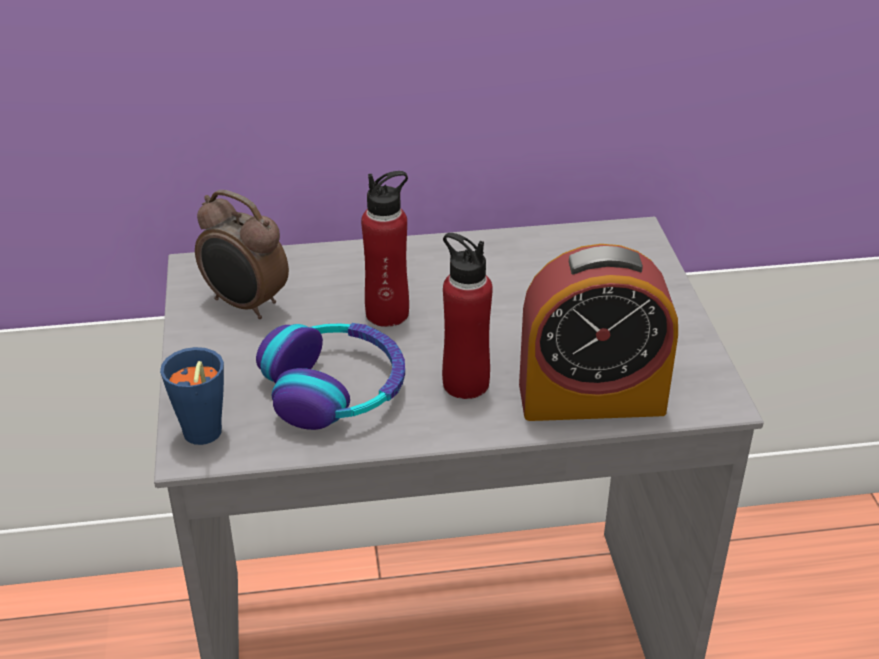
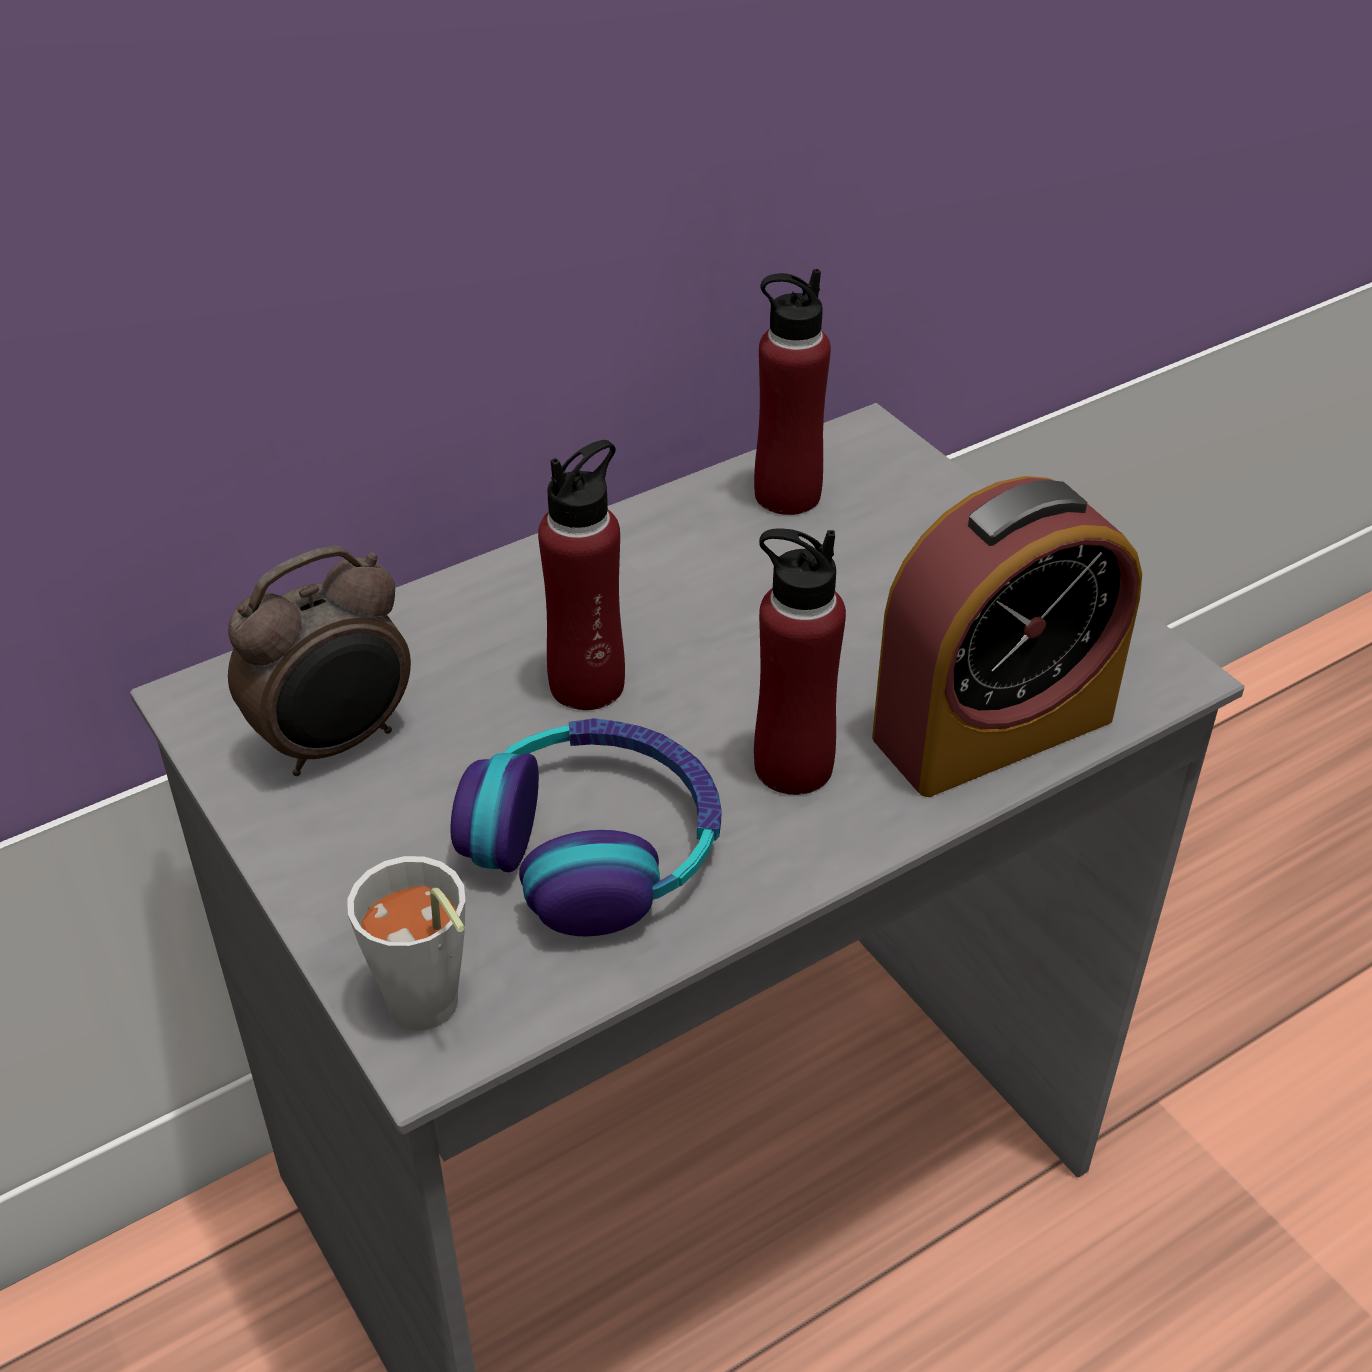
camera: 25 degrees left, 5 degrees up
(201, 438) = (429, 1014): blue cup -> grey cup
(245, 305) = (337, 743): alarm clock -> alarm clock turned 45 degrees counterclockwise
(565, 250) = (787, 494): none -> red bottle

